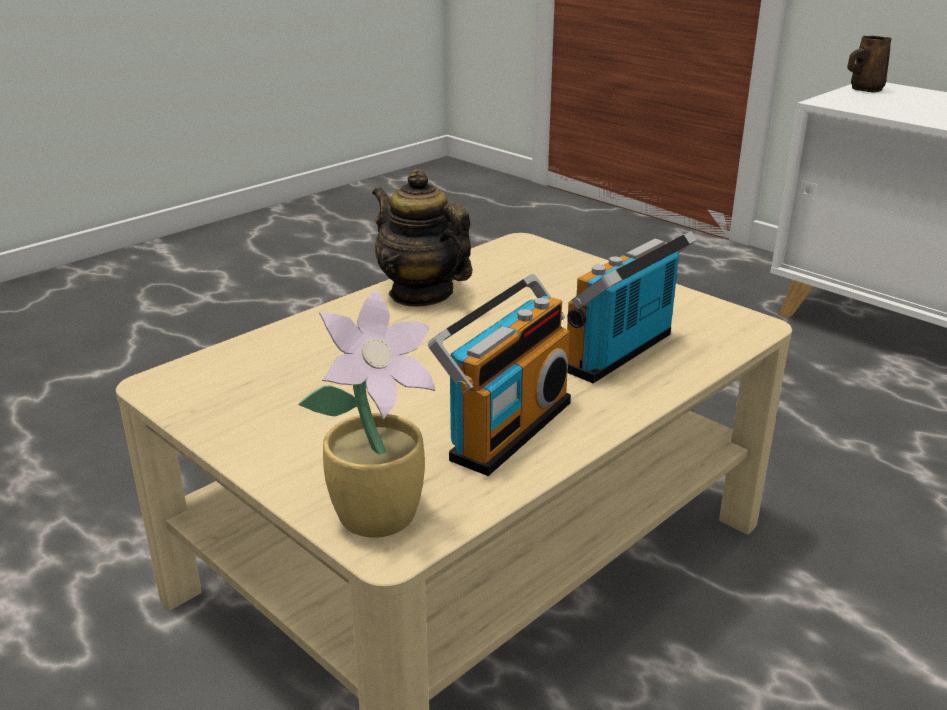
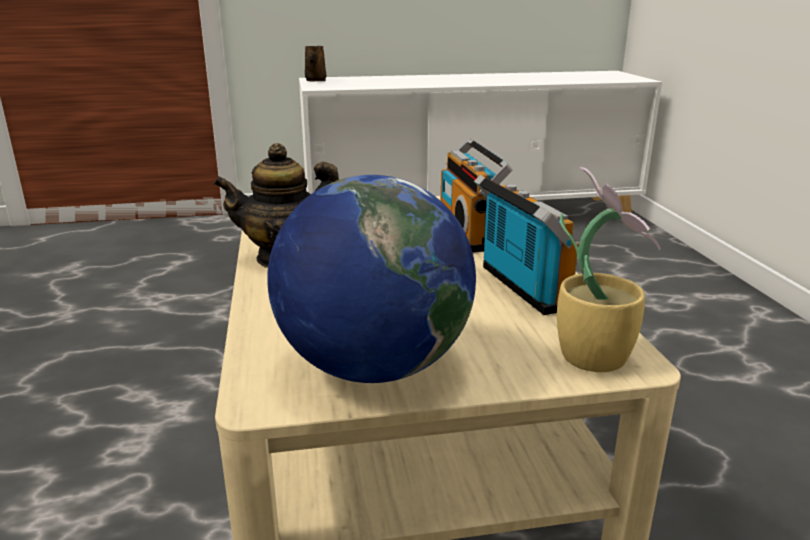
camera: 55 degrees left, 5 degrees down
(250, 408) = (373, 367): none -> globe

